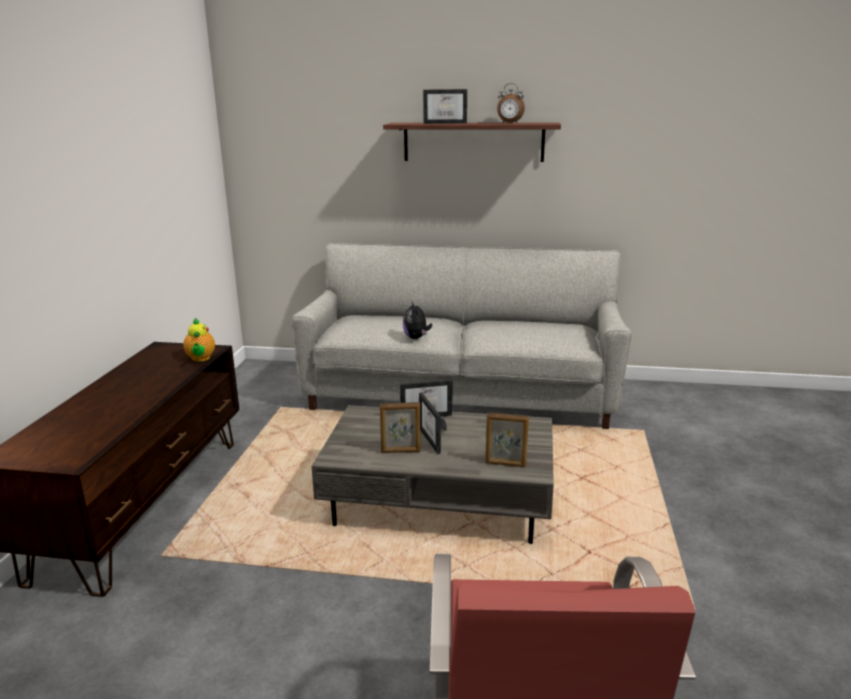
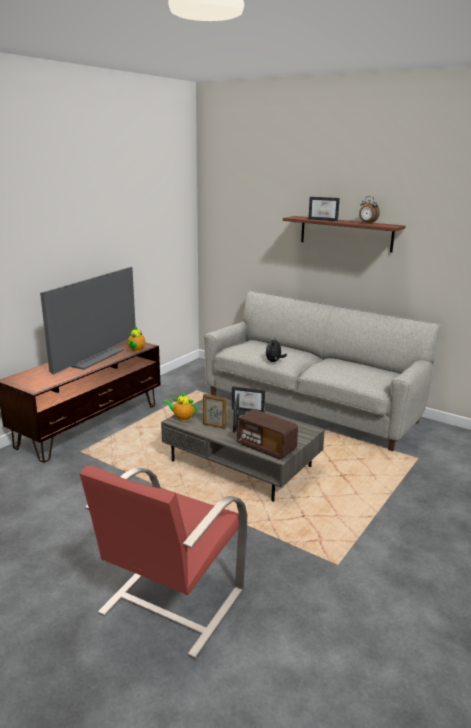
camera: 25 degrees right, 0 degrees up
(133, 383) = (93, 356): none -> television
(340, 451) = (182, 418): none -> teapot
(505, 464) = (266, 447): picture frame -> radio

